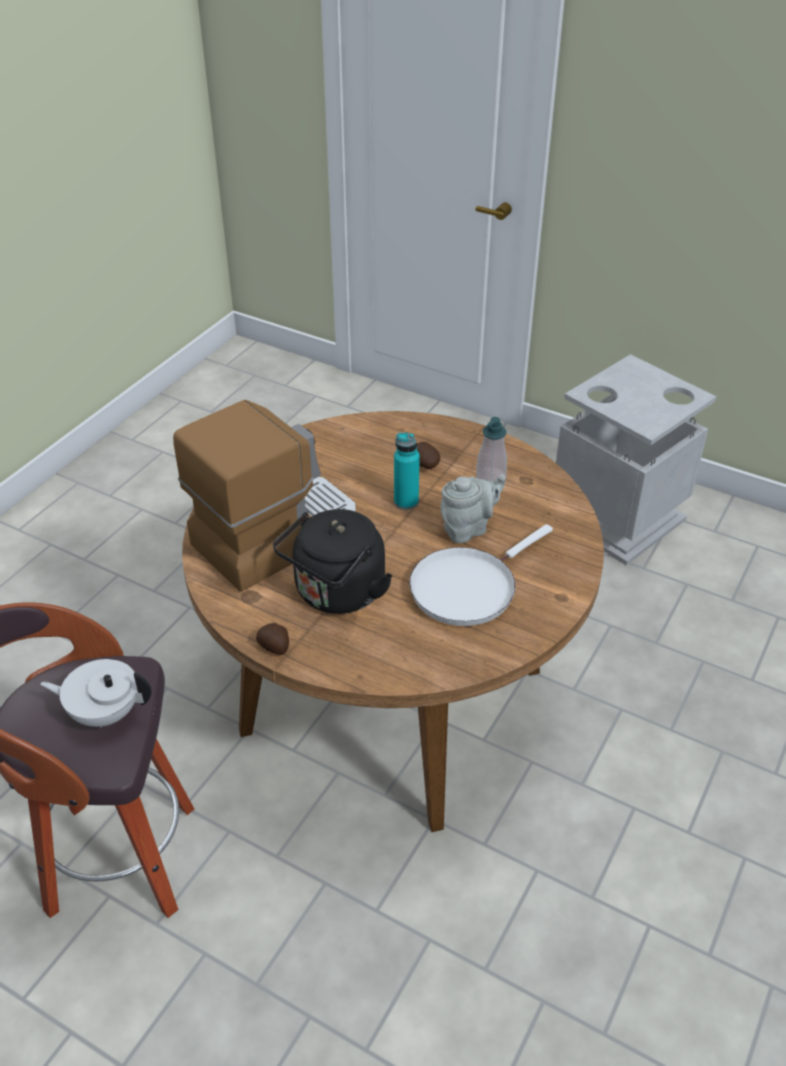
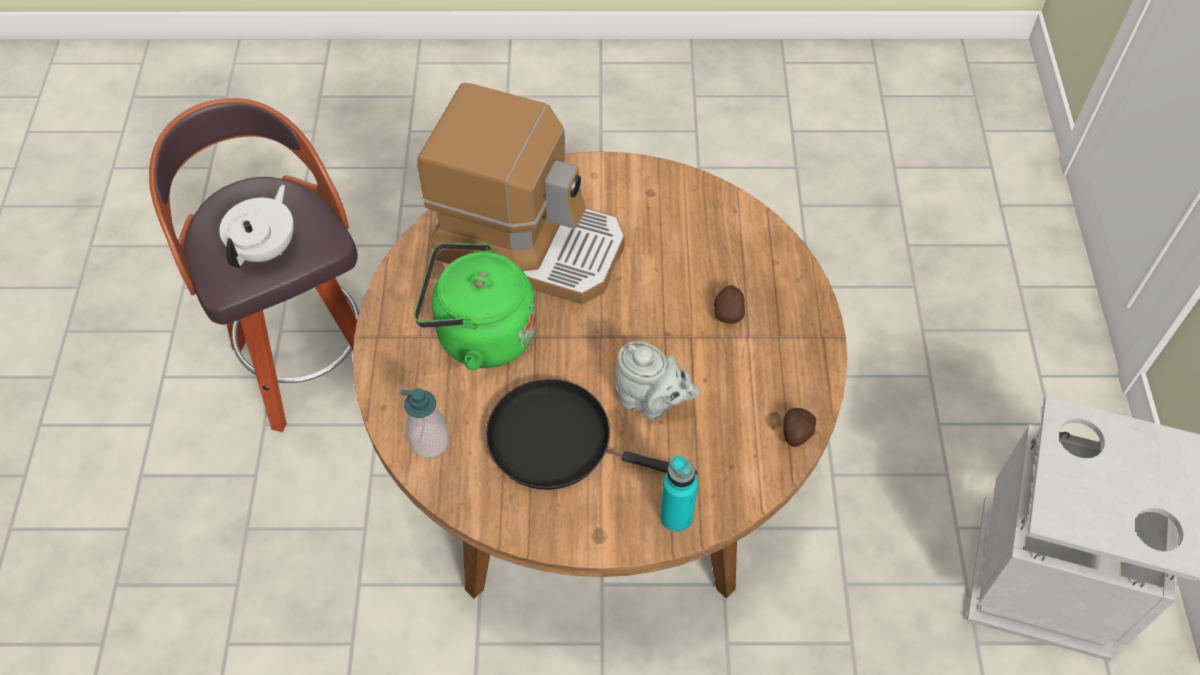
camera: 60 degrees right, 15 degrees up
(105, 712) = (266, 248): white teapot -> white teapot turned 45 degrees clockwise
(275, 647) = (381, 323): potato -> potato (796, 434)
(337, 594) = (479, 335): black kettle -> green kettle
(406, 502) = (654, 325): turquoise bottle -> turquoise bottle (676, 517)
(467, 587) = (558, 441): white frying pan -> black frying pan
(490, 477) = (752, 384): soap dispenser -> soap dispenser (429, 441)

